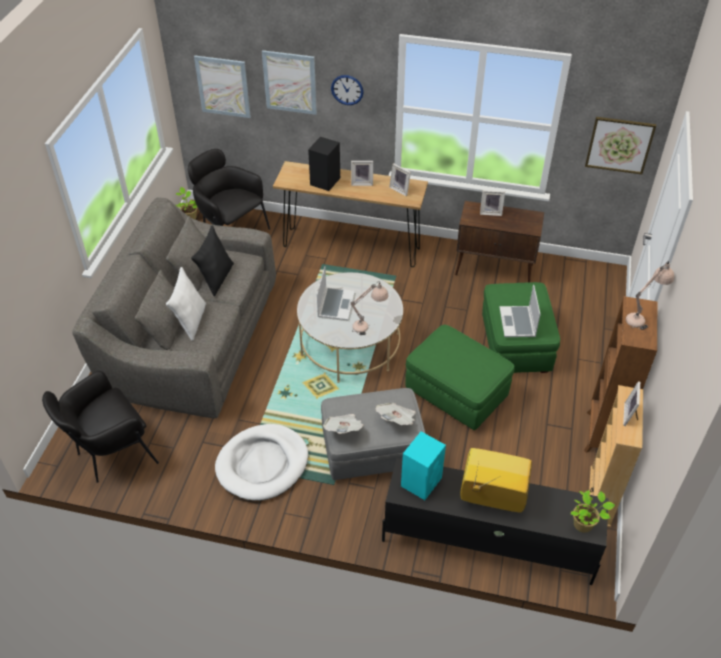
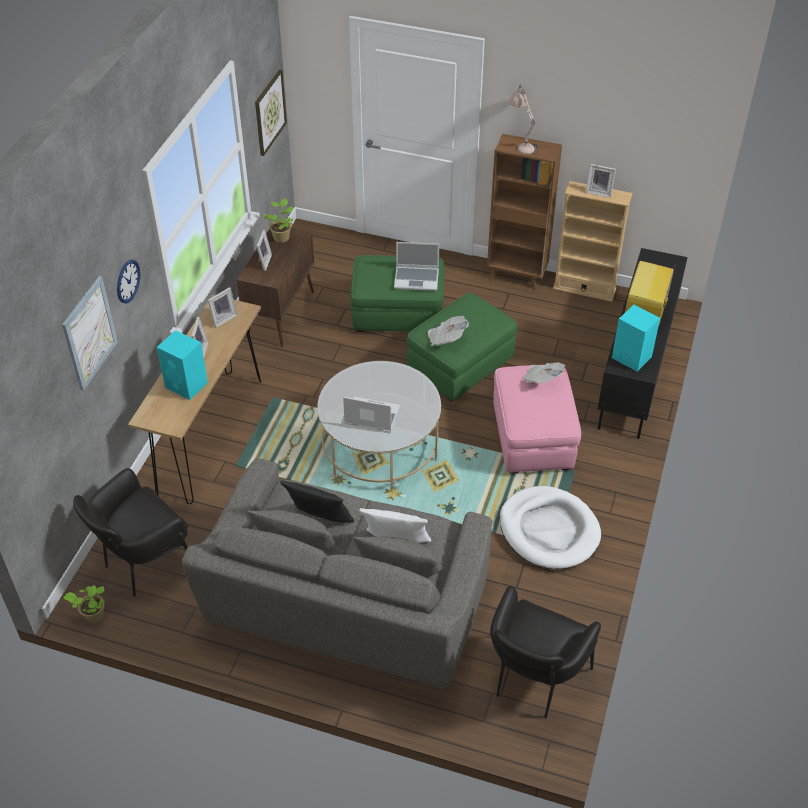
camera: 85 degrees left, 0 degrees up
(111, 455) = (533, 681): black armchair -> black armchair turned 60 degrees clockwise
(223, 86) = (42, 419): picture -> none
(324, 181) = (187, 385): black speaker -> turquoise speaker
(344, 430) = (554, 420): newspaper -> newspaper (446, 338)
(369, 325) = (409, 390): beige table lamp -> none
(373, 451) = (532, 437): grey ottoman -> pink ottoman
(584, 524) = (668, 265): potted plant -> potted plant (281, 237)

